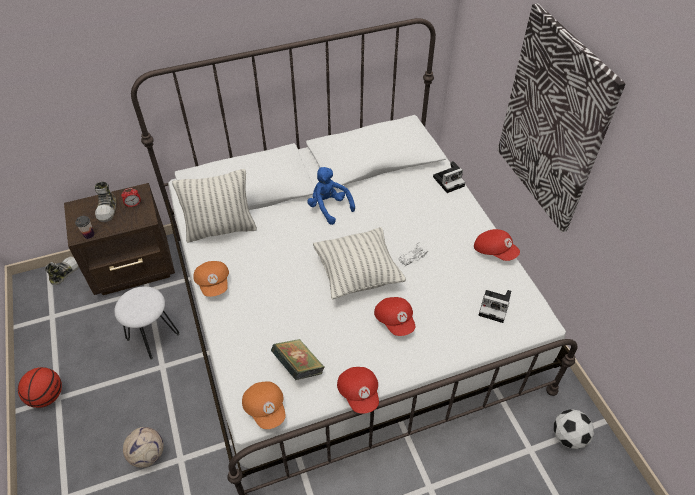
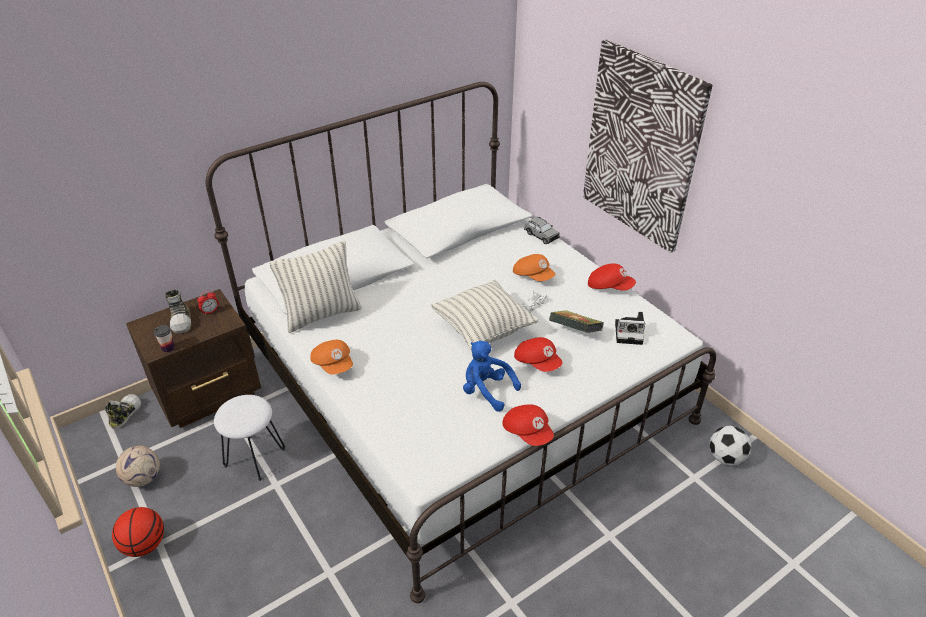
camera: 15 degrees left, 10 degrees down
(147, 454) = (288, 576): football -> football (143, 478)
(266, 408) = (436, 466): orange cap -> orange cap (533, 276)
(298, 367) = (455, 422): book -> book (574, 332)
(329, 207) = (429, 277): blue plush toy -> blue plush toy (486, 391)
(449, 181) = (541, 235): camera -> grey toy car

